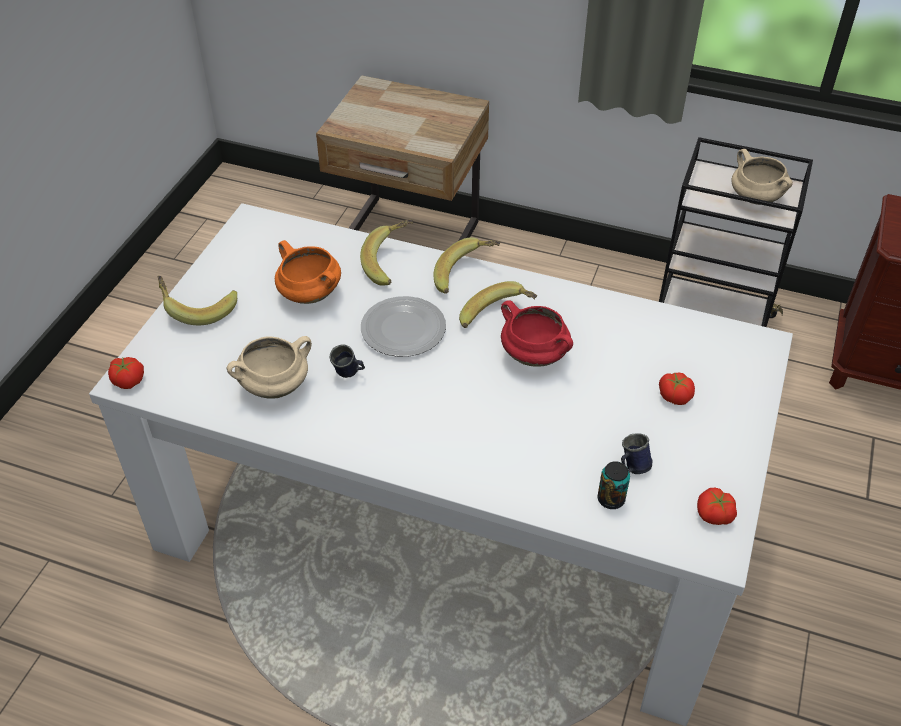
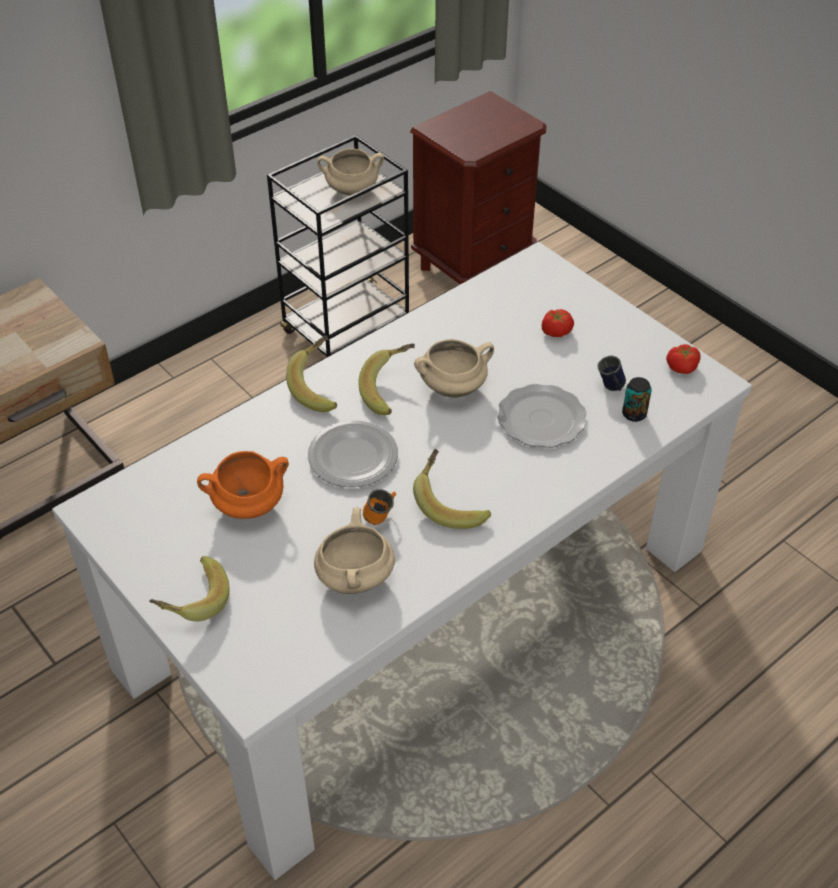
camera: 60 degrees left, 0 degrees up
(128, 380) = (252, 696): tomato -> none
(349, 374) = (381, 517): blue mug -> orange mug
(391, 264) = (258, 429): banana -> banana (451, 503)
(535, 356) = (453, 387): red cooking pot -> beige cooking pot
(545, 432) = (541, 420): none -> plate

